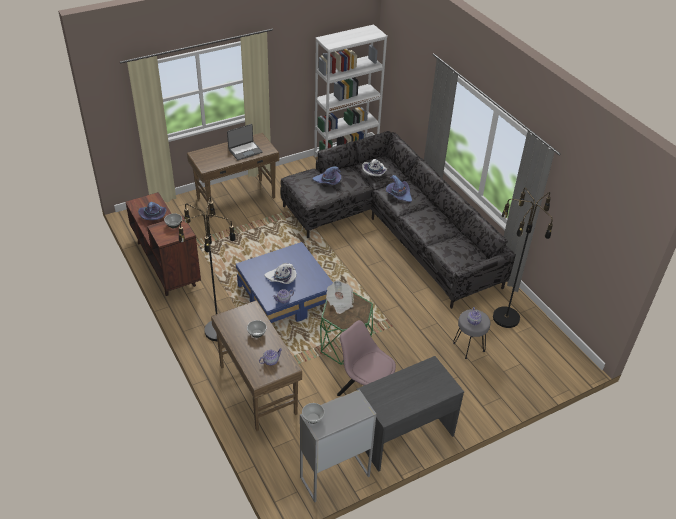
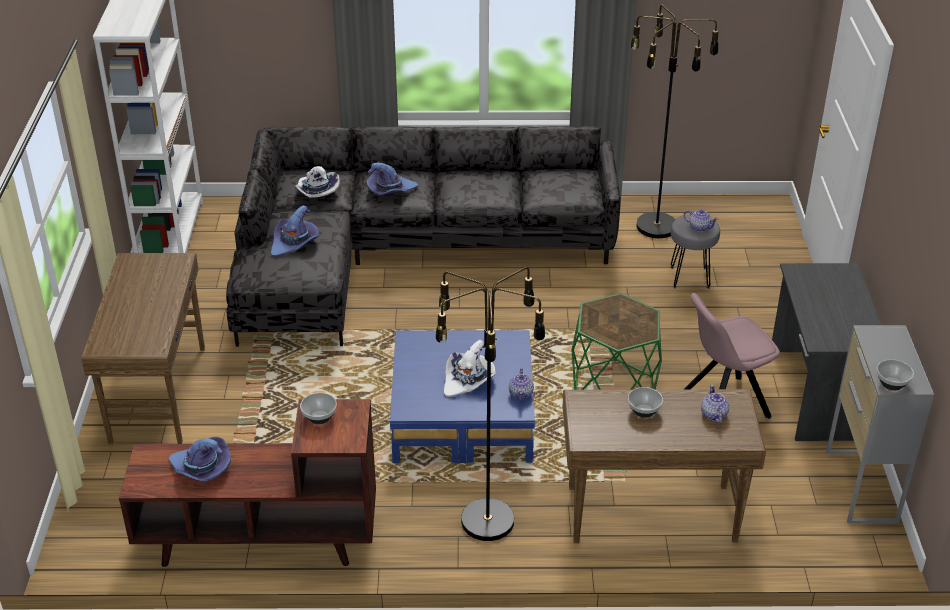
camera: 60 degrees left, 5 degrees down
(245, 151) = (152, 287): laptop -> none
(339, 303) = (598, 322): newspaper -> none

